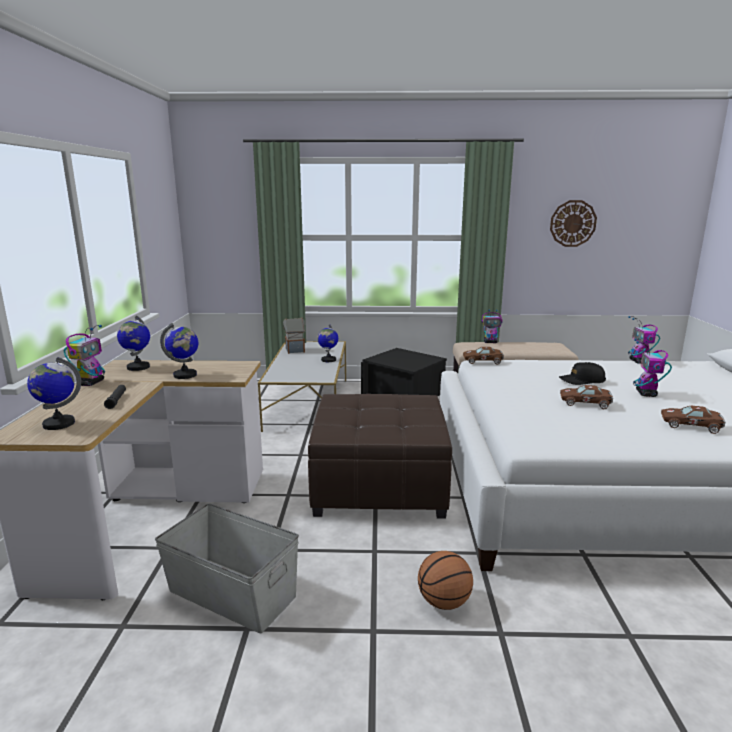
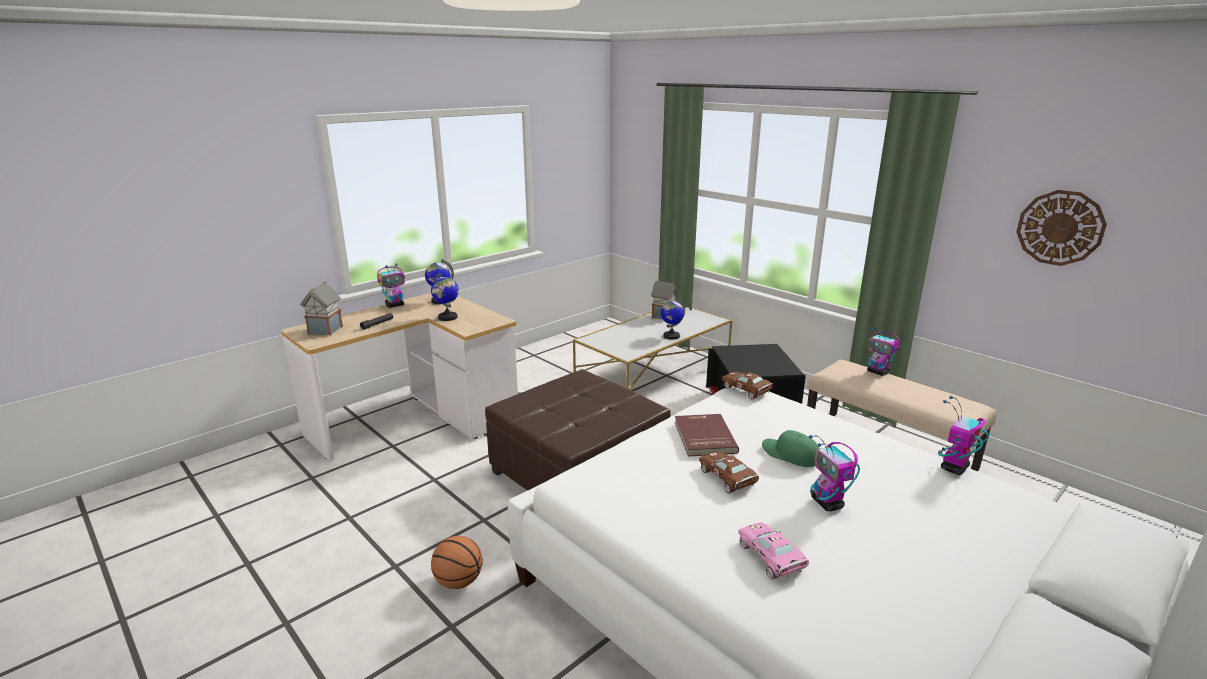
camera: 45 degrees right, 5 degrees up
(58, 424) = (325, 330): globe -> toy house
(232, 592) = (375, 492): grey storage box -> none
(525, 390) = (703, 437): none -> red book
(582, 380) = (790, 454): black cap -> green cap
(646, 394) = (827, 504): toy robot -> toy robot turned 75 degrees counterclockwise
(693, 426) = (772, 559): brown toy car -> pink toy car

